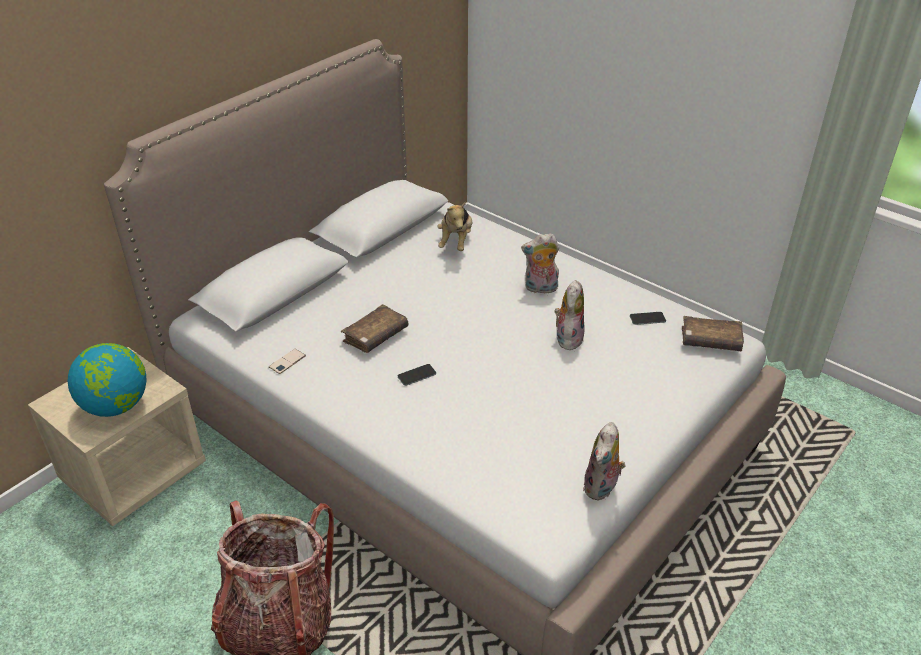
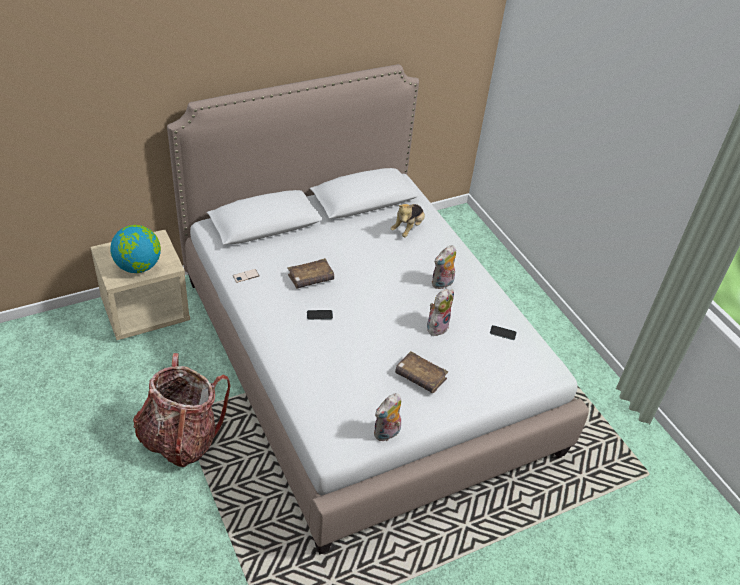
camera: 20 degrees right, 5 degrees up
(540, 289) = (442, 284): plush toy -> plush toy turned 60 degrees counterclockwise
(710, 341) = (535, 365): brown book -> brown book (420, 377)

